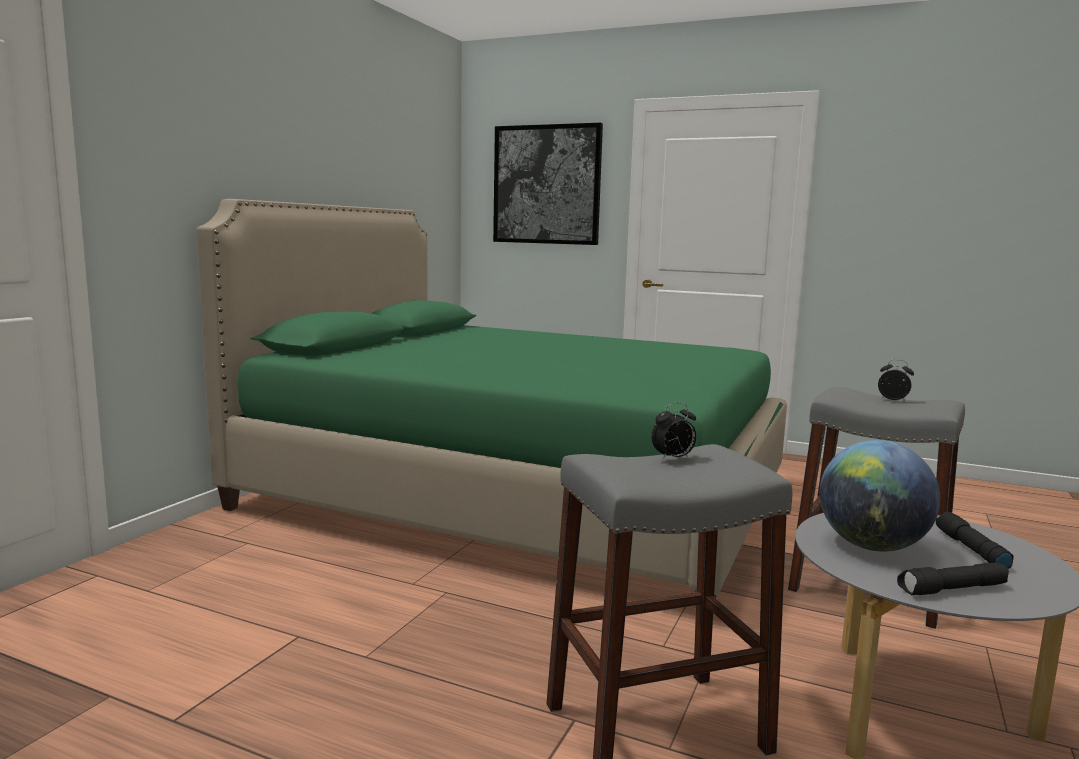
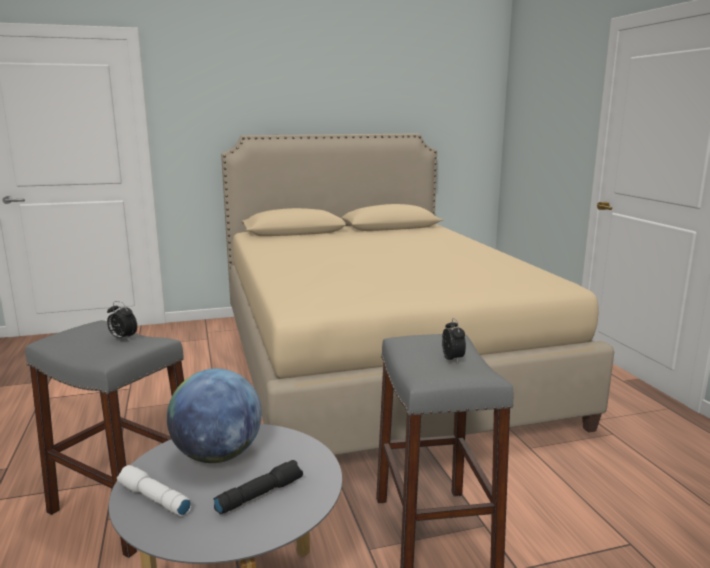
camera: 50 degrees right, 5 degrees up
(516, 496) = (376, 363): green bed -> beige bed
(546, 185) = (549, 107): picture -> none
(952, 590) = (153, 499): black flashlight -> white flashlight

